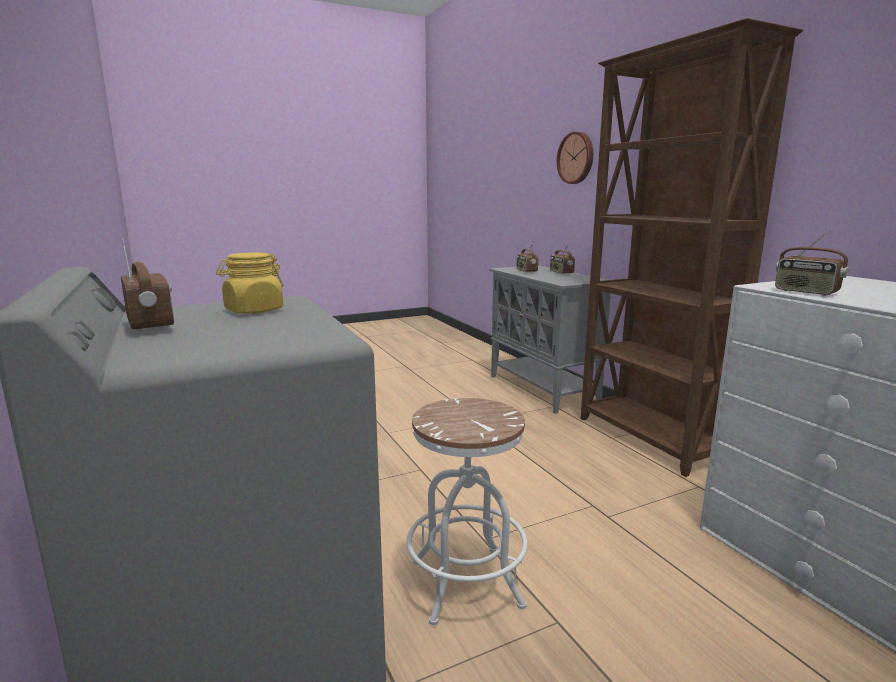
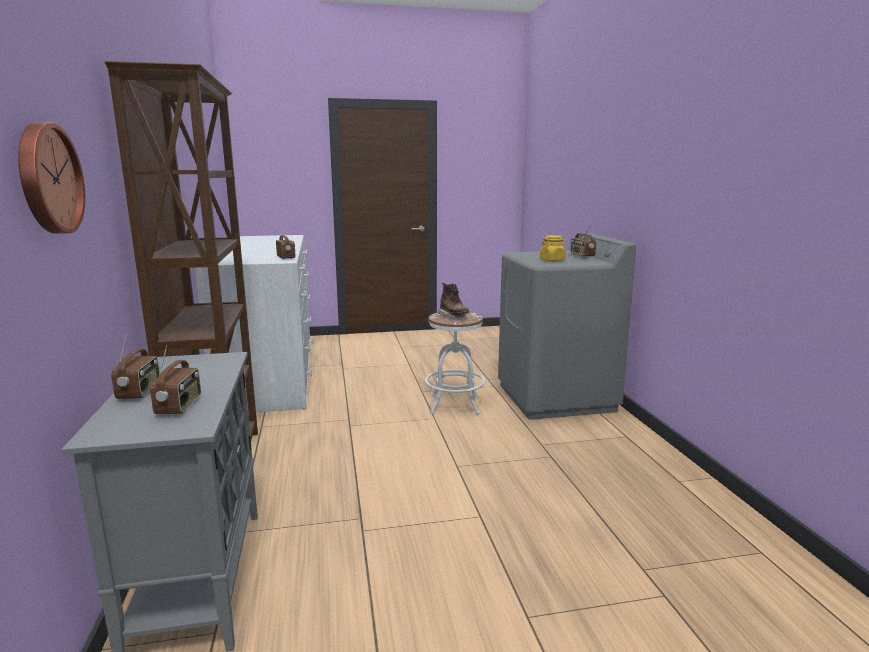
camera: 165 degrees left, 0 degrees up
(472, 419) = (454, 316): none -> brown boot

